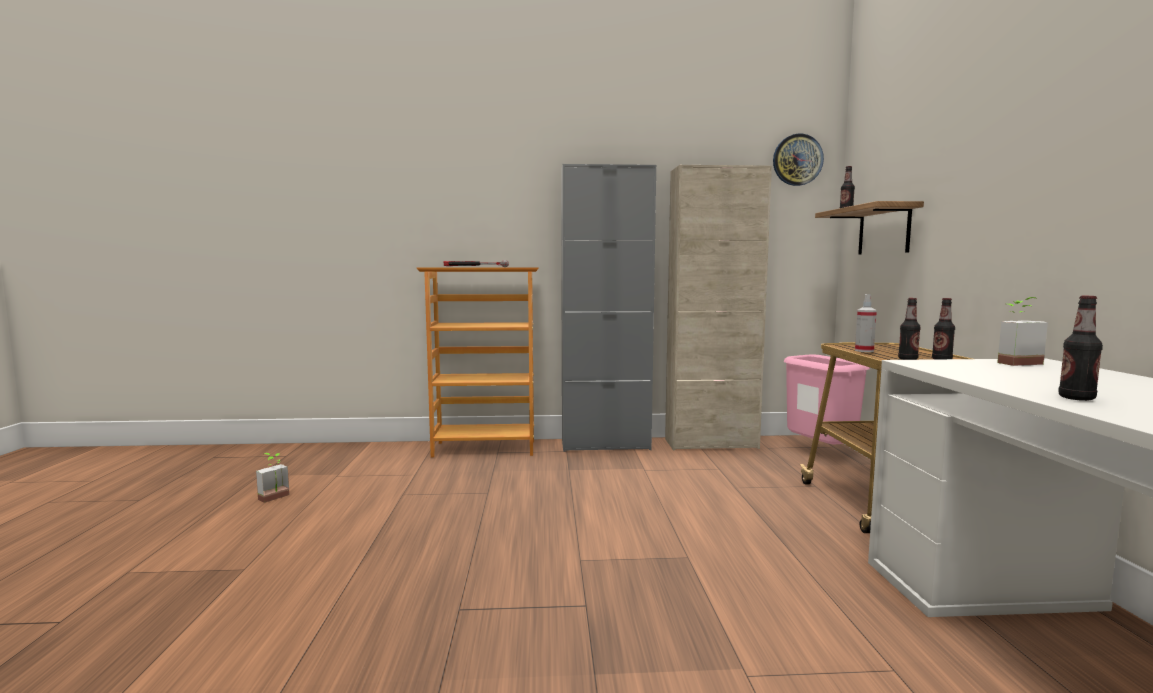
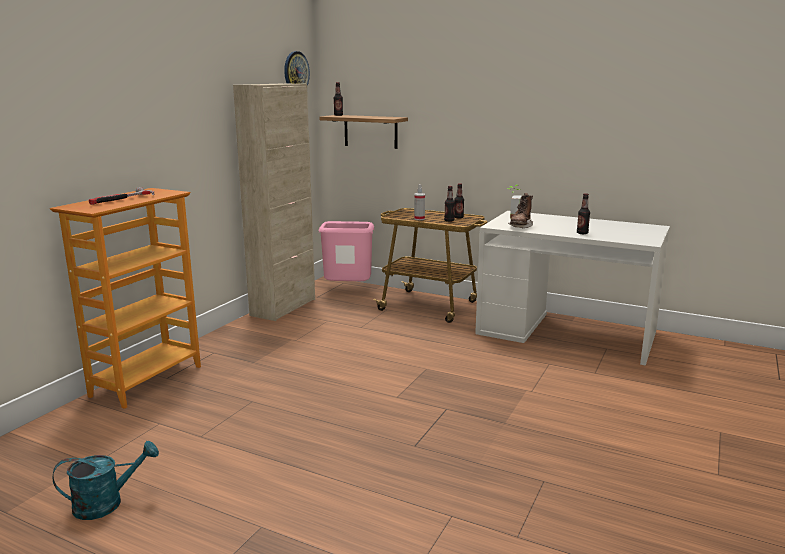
camera: 60 degrees left, 10 degrees up
(276, 498) = (107, 503): potted plant -> turquoise watering can
(605, 445) = (225, 336): grey cabinet -> none
(964, 370) = (520, 226): none -> brown boot

